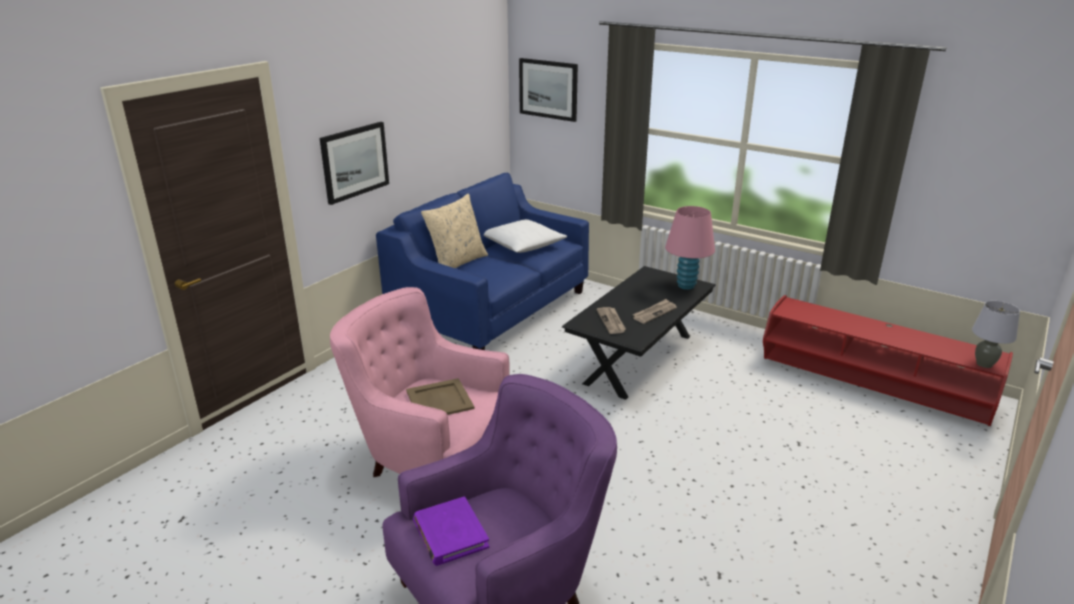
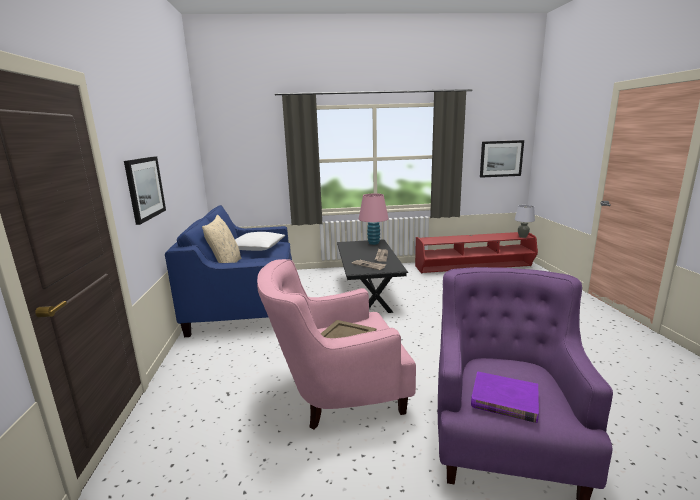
camera: 40 degrees left, 10 degrees down
(548, 89) = (235, 145): picture -> picture (501, 158)

